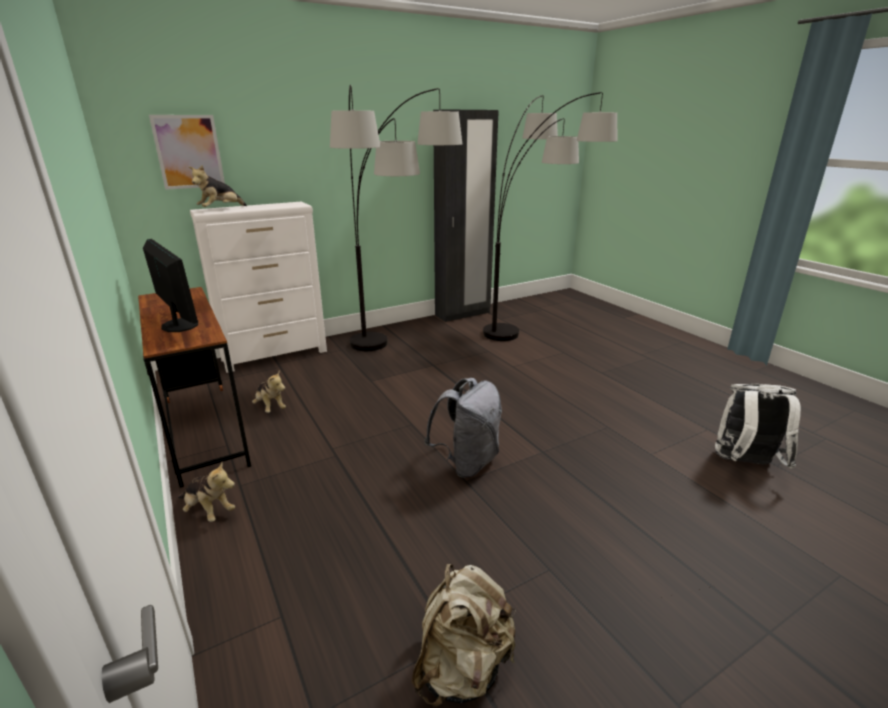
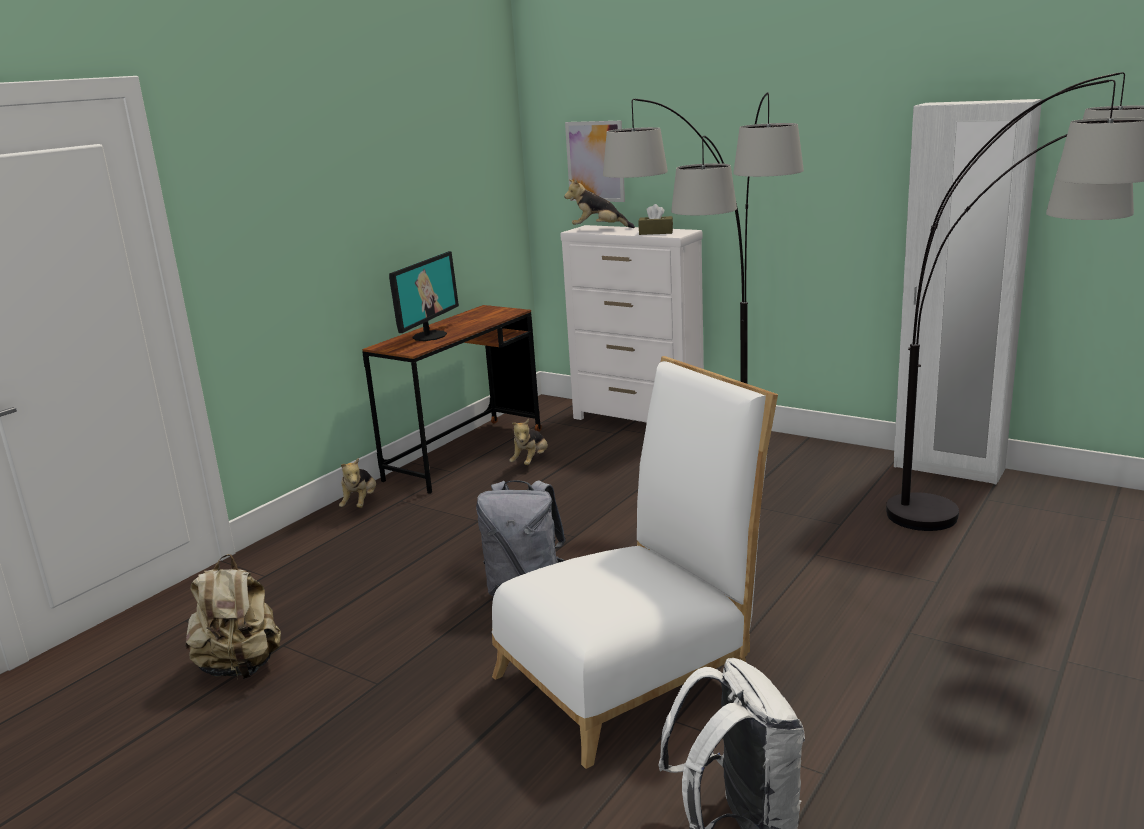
camera: 65 degrees right, 5 degrees down
(279, 205) = (656, 232): none -> brown tissue box
(462, 314) = (948, 468): black wardrobe -> white wardrobe
(598, 452) = (635, 673): none -> white chair

